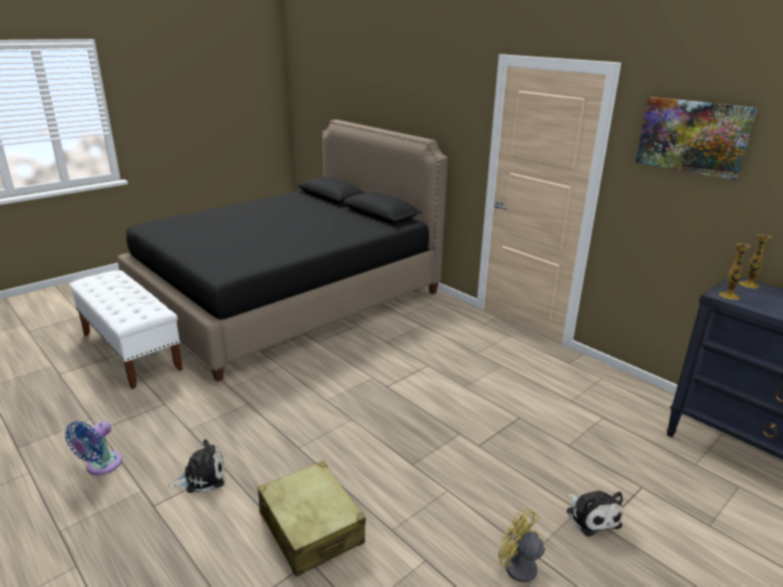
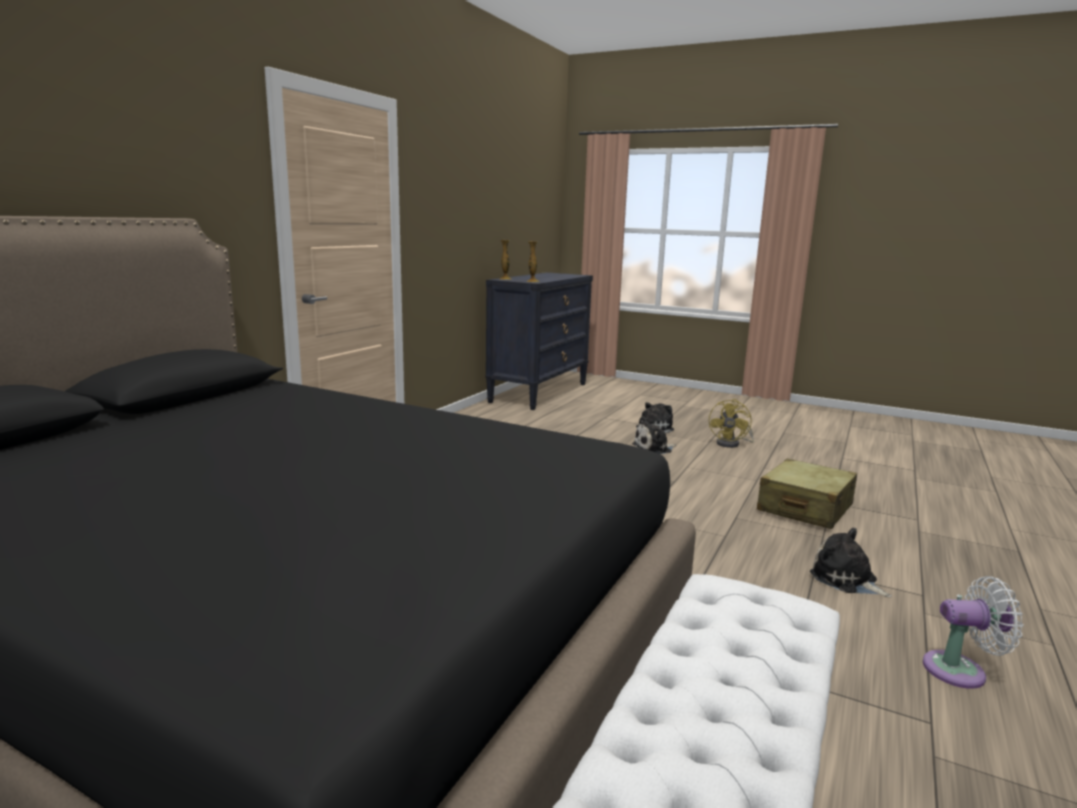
camera: 110 degrees left, 10 degrees down
(101, 466) = (960, 670): blue fan -> white fan
(511, 487) = (654, 448): none -> plush toy
(693, 136) = (448, 173): picture -> none

